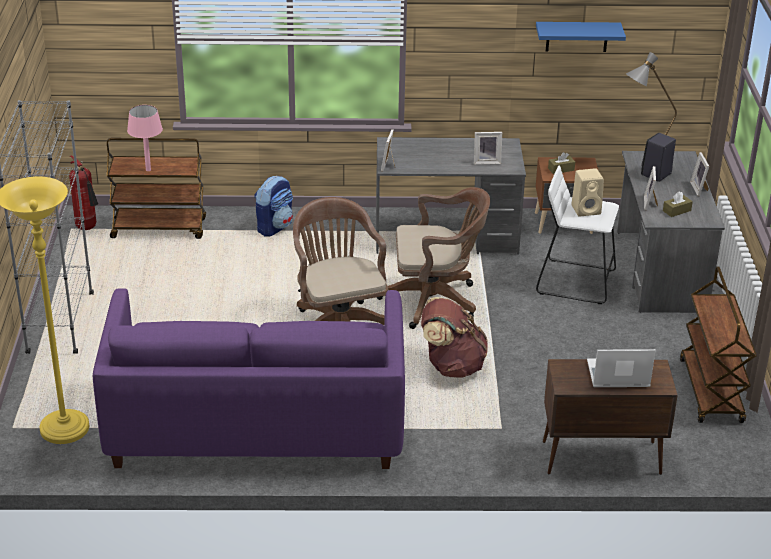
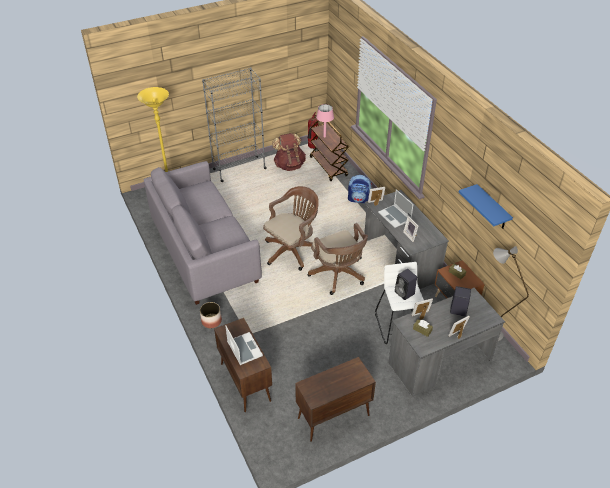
camera: 65 degrees right, 10 degrees up
(256, 424) = (204, 251): purple sofa -> grey sofa
(435, 160) = (395, 217): none -> laptop
(442, 460) = (211, 321): none -> planter
(451, 366) = (287, 300): brown backpack -> brown backpack (289, 165)
(587, 210) = (405, 293): beige speaker -> black speaker
(711, 391) = (333, 417): brown cart -> brown cabinet

